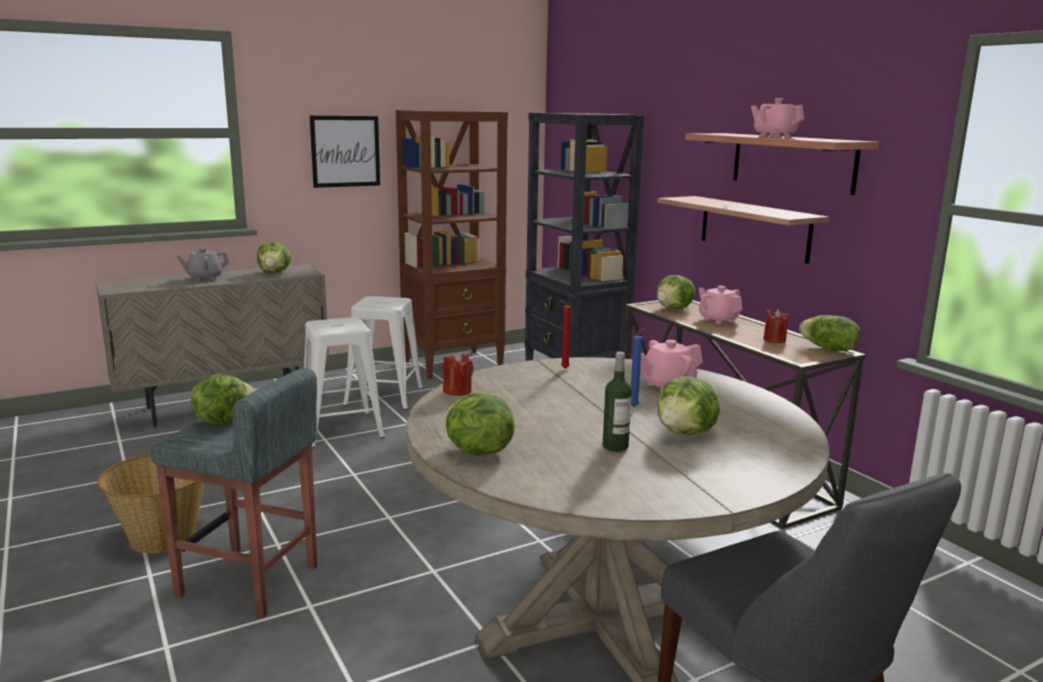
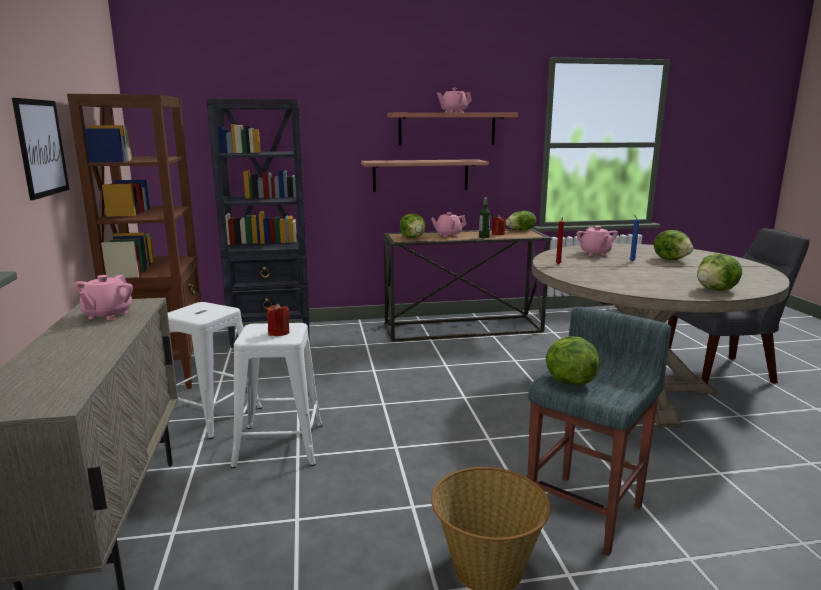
camera: 70 degrees left, 0 degrees up
(205, 278) = (74, 348): grey teapot -> none
(274, 272) = (107, 315): lettuce -> pink teapot
(457, 391) = (605, 285): red candle -> red candle (279, 333)
(615, 446) = (696, 270): bottle -> bottle (484, 237)

